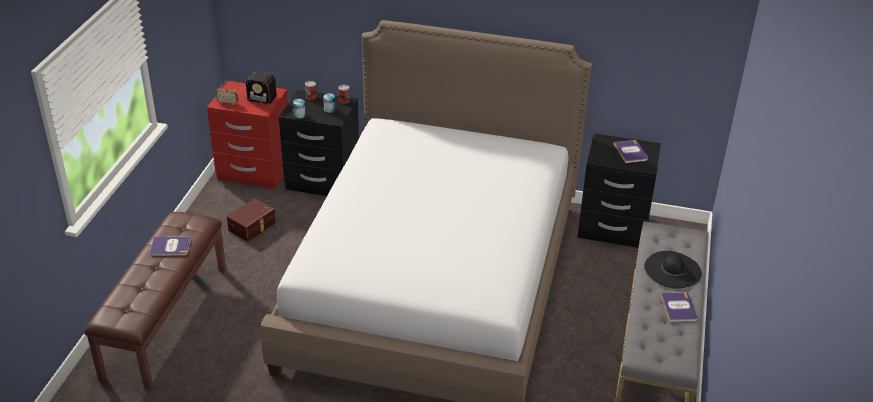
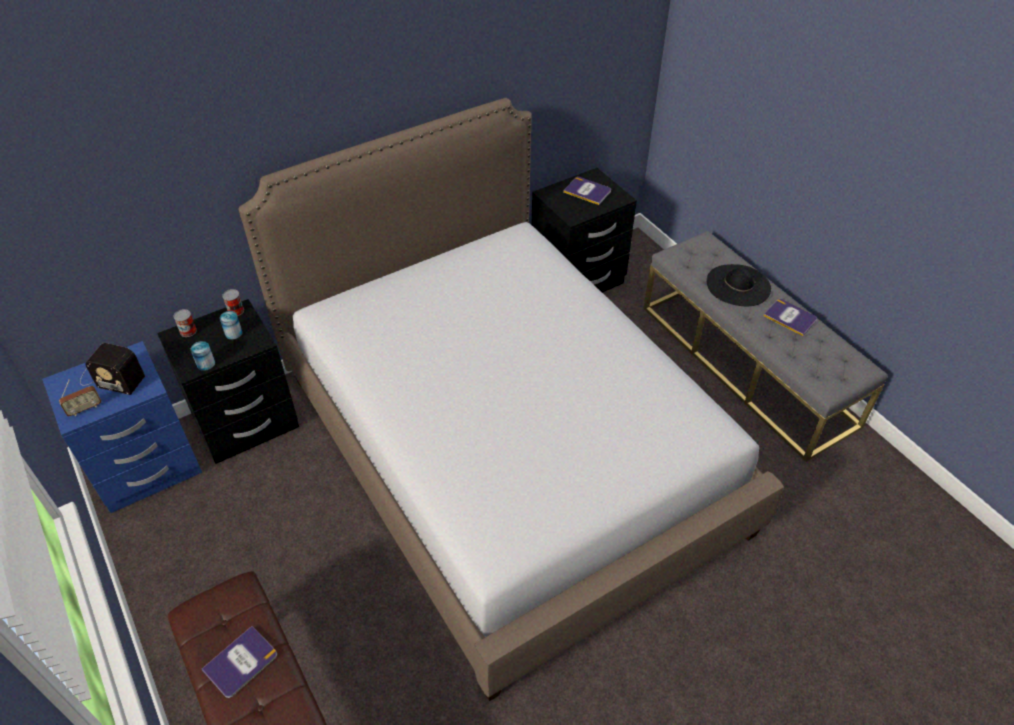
camera: 45 degrees left, 10 degrees up
(253, 227) = (235, 539): brown storage box -> none
(254, 96) = (110, 376): radio -> radio turned 45 degrees clockwise
(254, 171) = (147, 469): red nightstand -> blue nightstand

